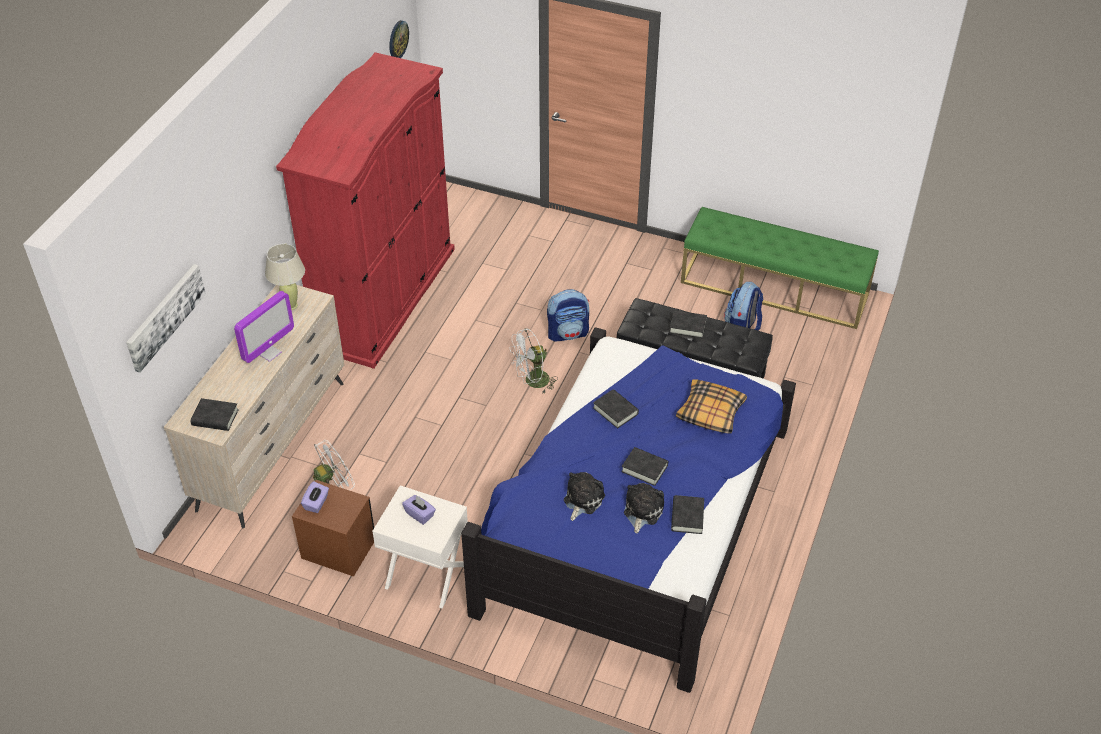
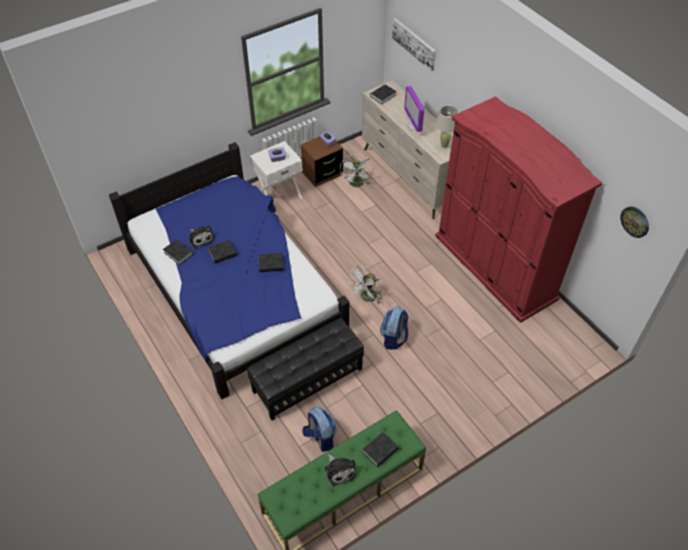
camera: 125 degrees right, 5 degrees up
(532, 382) = (367, 298): white fan -> white fan turned 150 degrees counterclockwise
(582, 500) = (230, 220): plush toy -> plush toy (339, 470)
(688, 326) = (313, 355): black book -> black book (380, 451)
(710, 412) = (229, 306): pillow -> none

